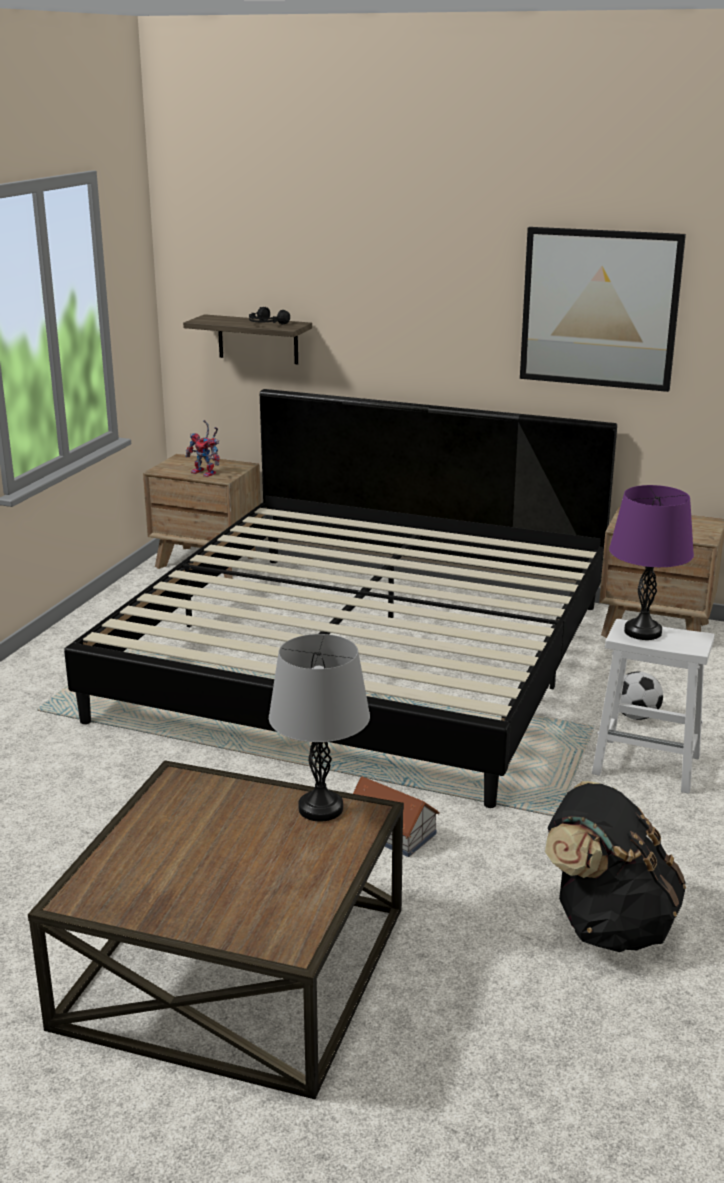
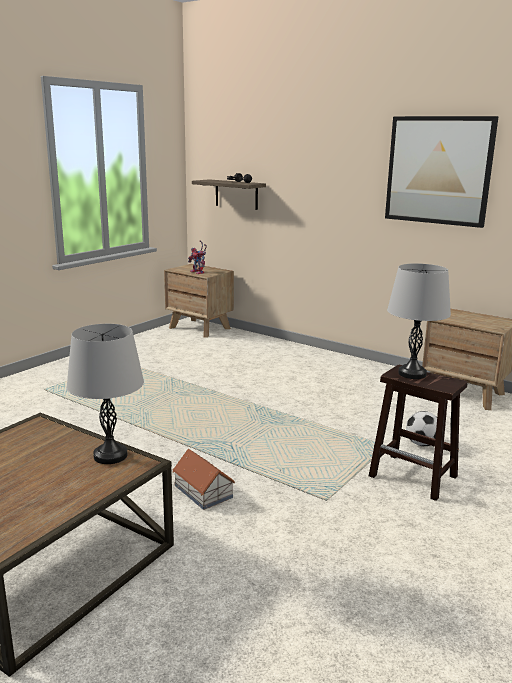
camera: 15 degrees right, 5 degrees down
(362, 658) = (255, 387): bed -> none
(607, 925) = (320, 586): black backpack -> none
(642, 632) = (412, 374): purple table lamp -> grey table lamp
(648, 765) = (414, 476): white stool -> brown stool

